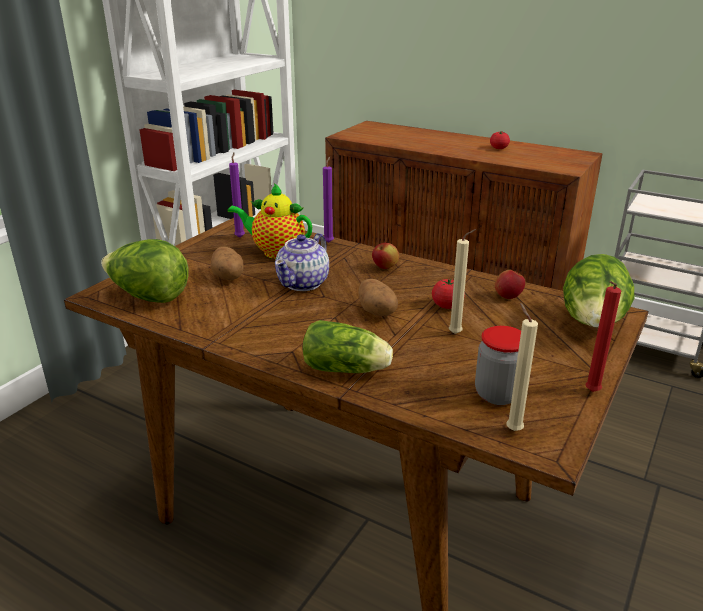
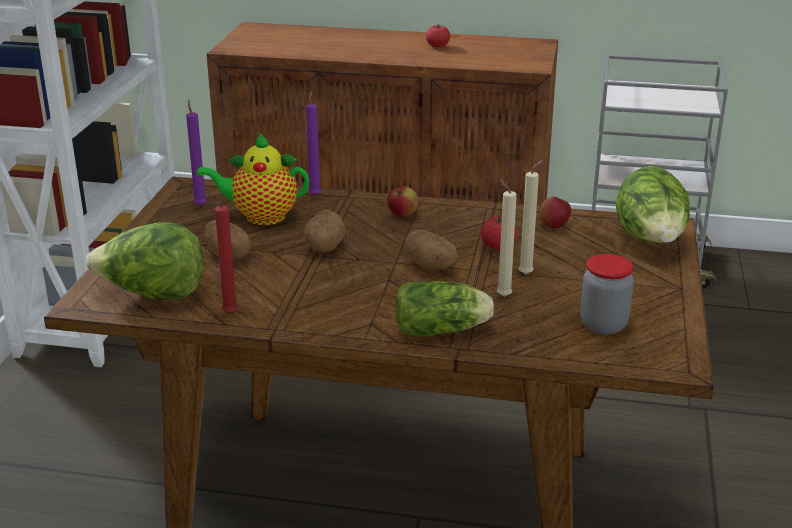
camera: 20 degrees left, 0 degrees up
(304, 283) = (324, 248): teapot -> potato
(512, 429) = (635, 353): beige candle -> beige candle (501, 296)
(590, 392) = (684, 306): red candle -> red candle (228, 315)

